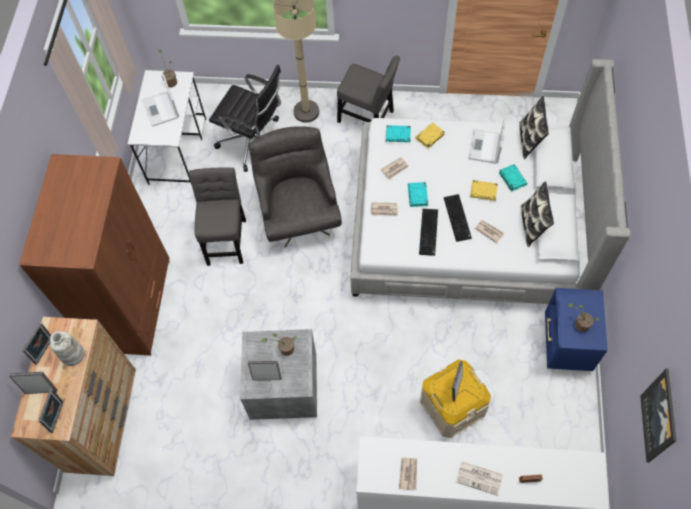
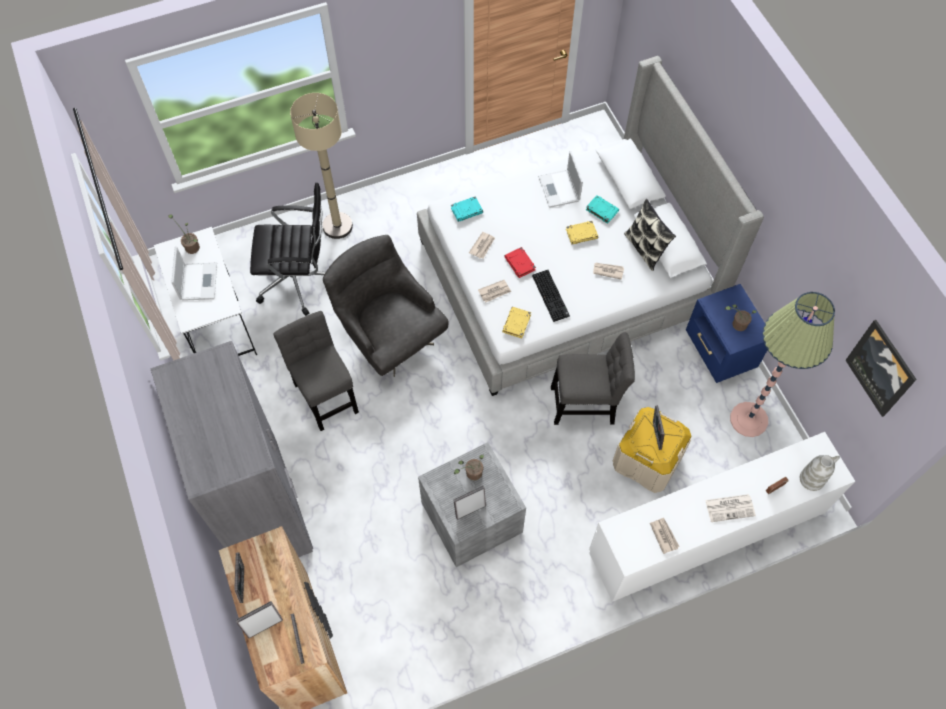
camera: 30 degrees left, 0 degrees up
(73, 354) = (277, 573): white vase -> white vase (812, 479)
(134, 305) = (263, 507): brown wardrobe -> grey wardrobe
(161, 109) = (198, 281): laptop -> laptop turned 135 degrees counterclockwise
(368, 118) = (407, 207): grey chair -> grey chair (586, 404)
(418, 196) = (520, 264): turquoise book -> red book
(430, 137) = (499, 200): yellow book -> yellow book (516, 324)
(458, 218) = (571, 270): keyboard -> none
(529, 140) = (597, 166): pillow -> none
(560, 412) = (748, 419): none -> floor lamp

